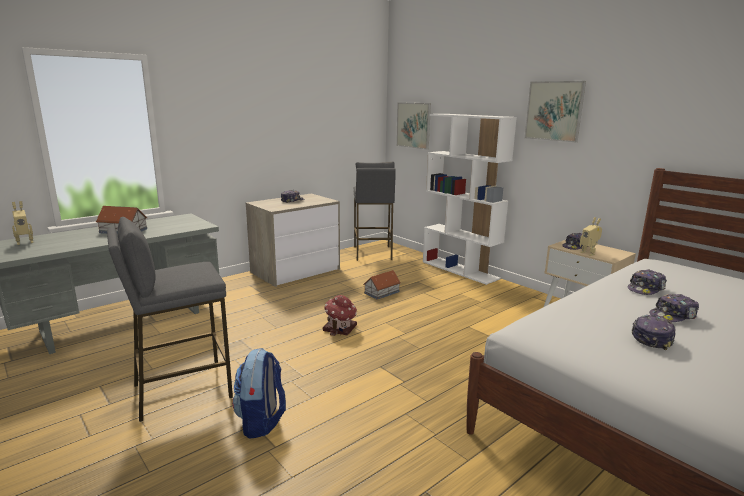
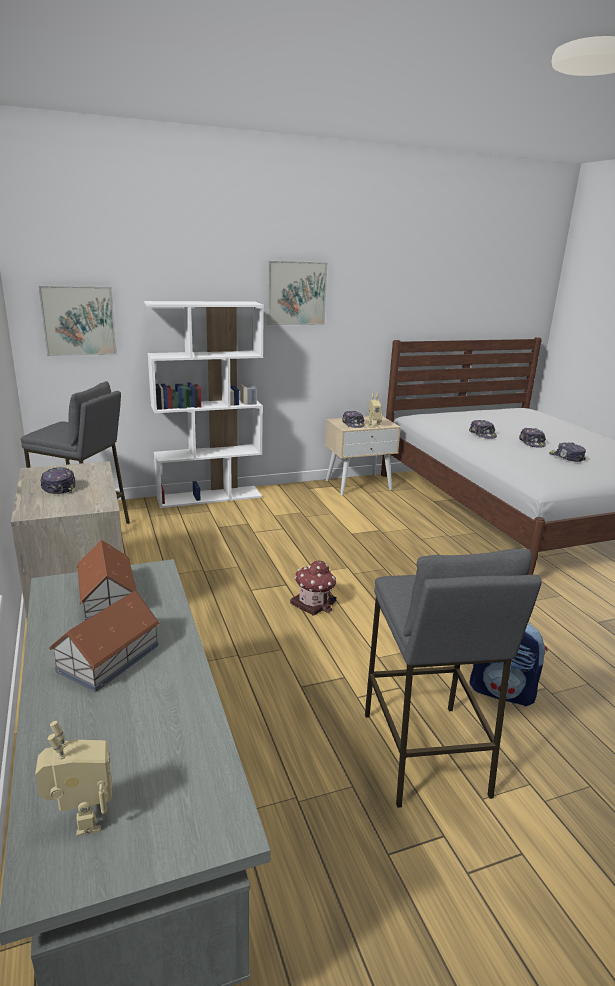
camera: 70 degrees left, 5 degrees up
(382, 292) = (231, 554): toy house -> toy house (108, 598)

